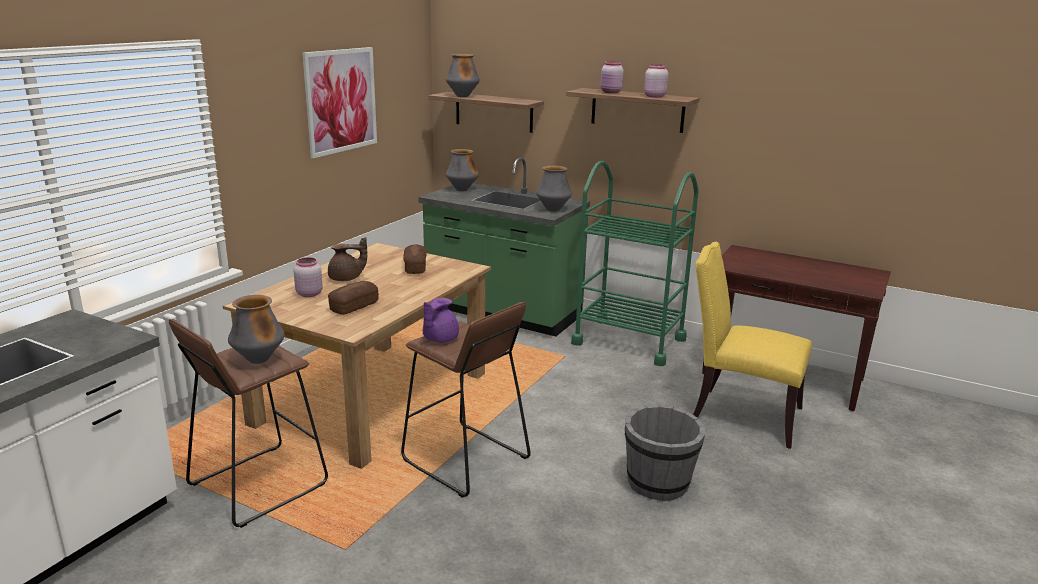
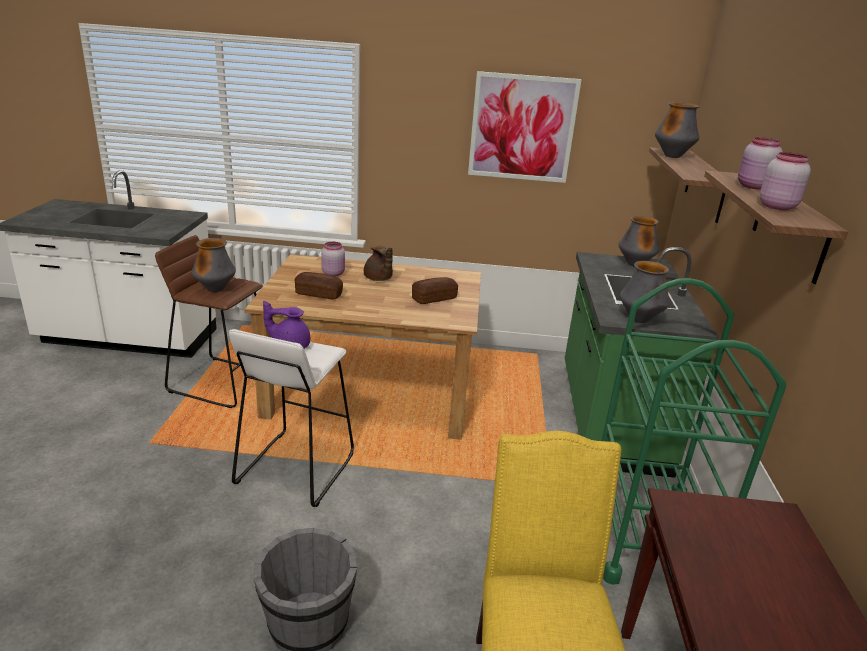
camera: 65 degrees right, 5 degrees up
(465, 460) = (295, 469): brown stool -> white stool

